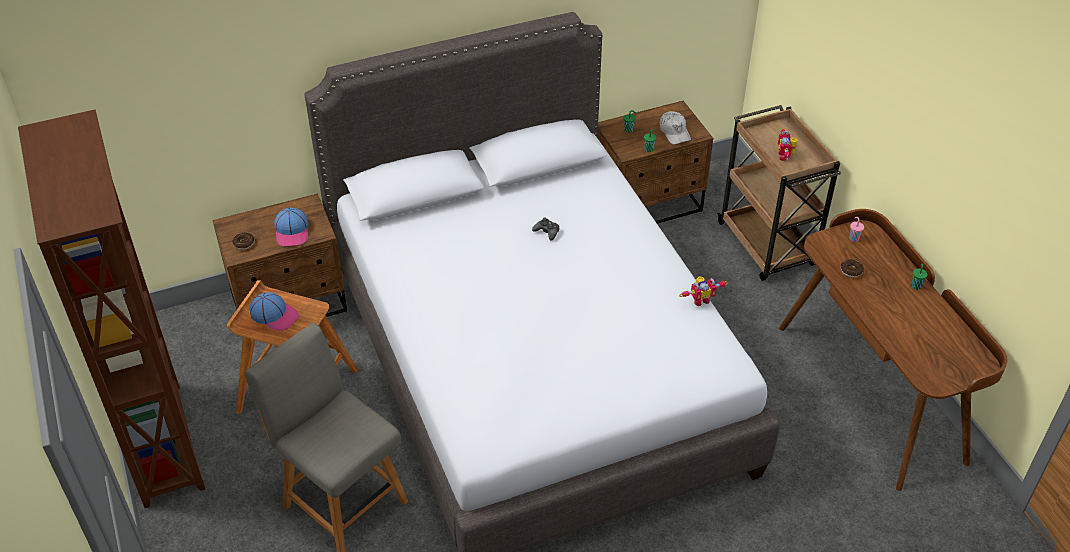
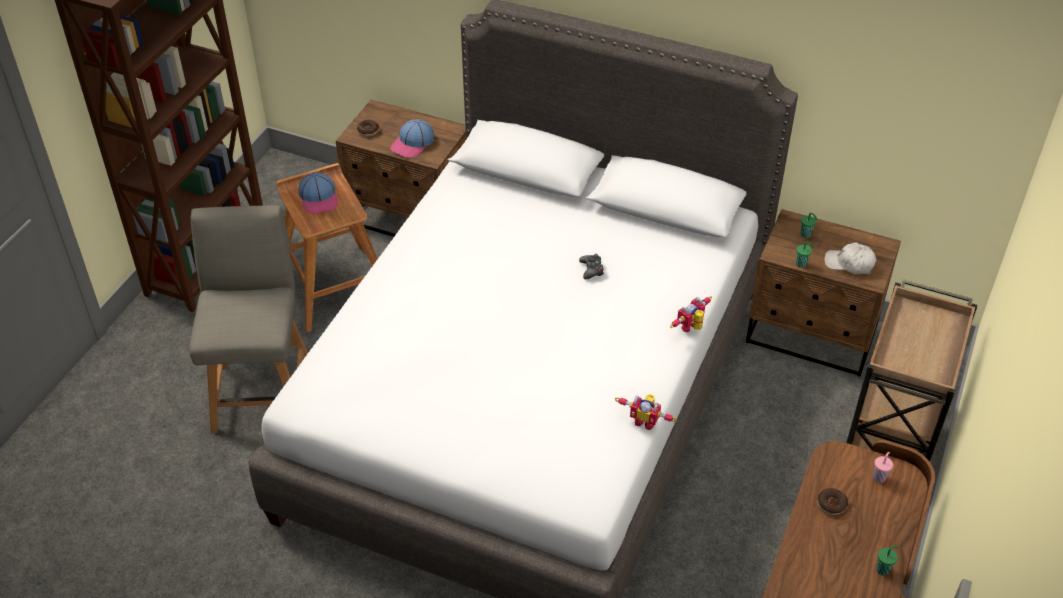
camera: 45 degrees right, 0 degrees up
(674, 132) = (849, 264): white cap -> white cap turned 90 degrees clockwise
(785, 156) = (909, 350): toy robot -> toy robot (692, 328)

